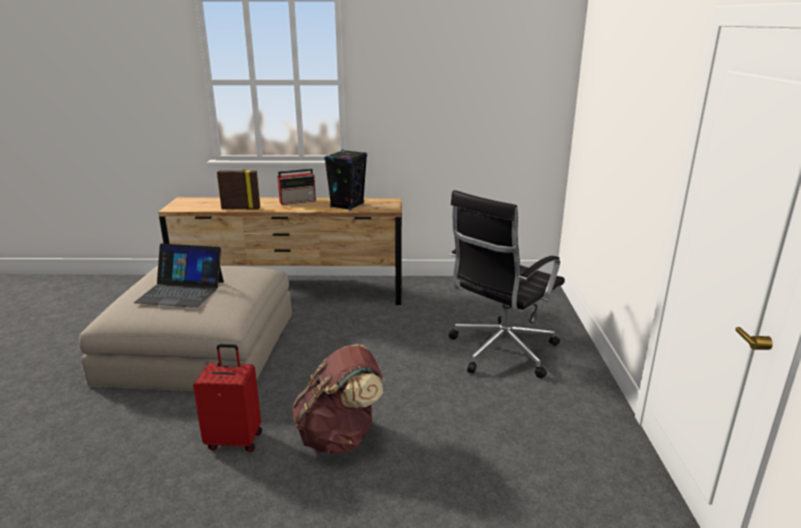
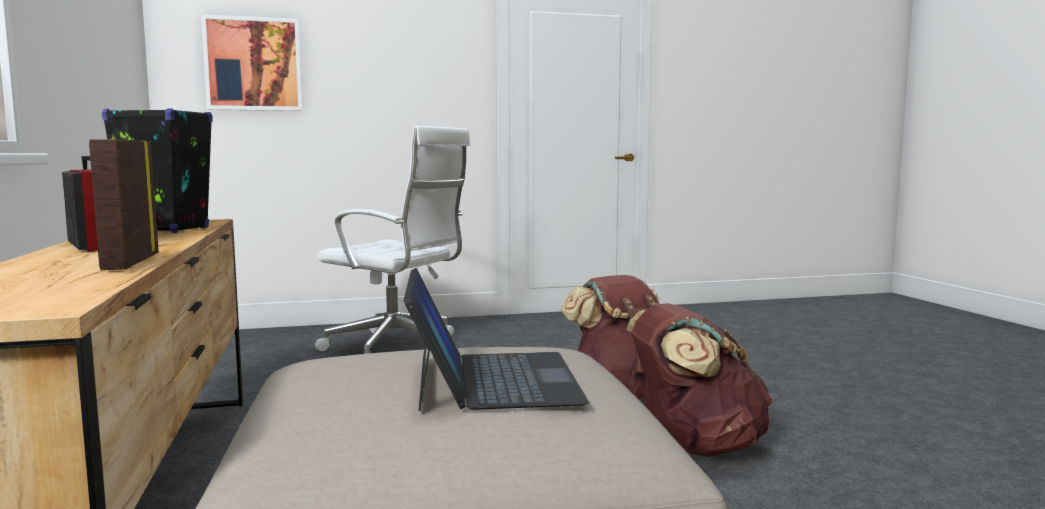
camera: 105 degrees left, 15 degrees down
(235, 439) = (695, 446): red suitcase -> brown backpack
(500, 351) = (397, 348): black office chair -> white office chair
(596, 106) = (253, 64): none -> picture

